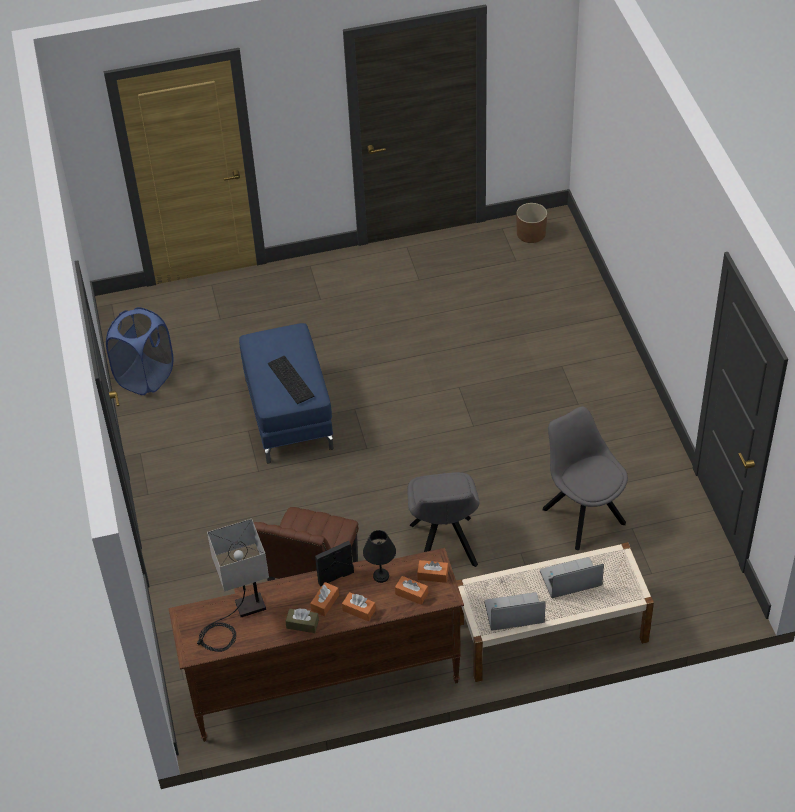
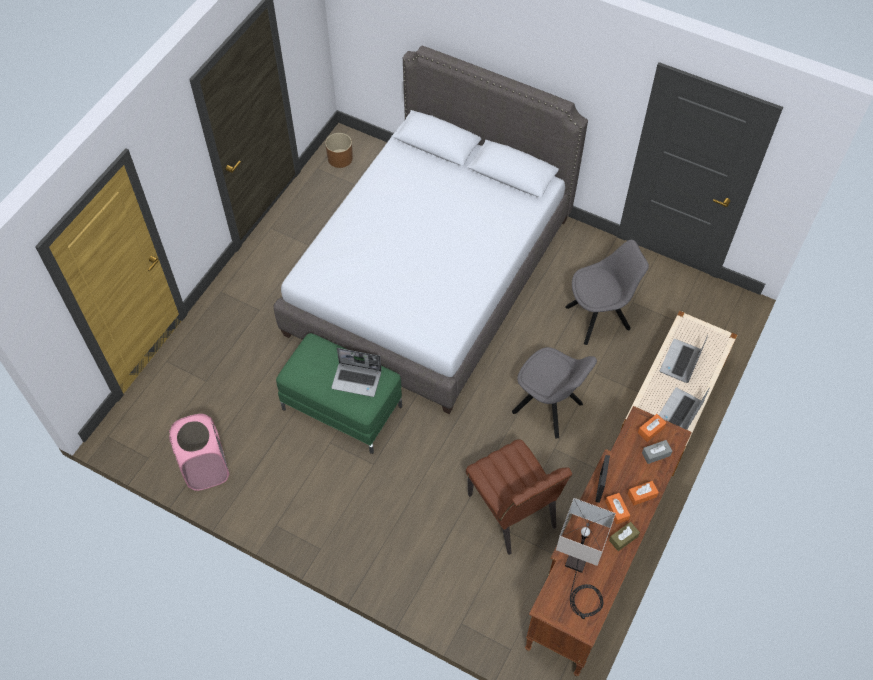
camera: 50 degrees left, 10 degrees up
(145, 377) = (206, 468): blue laundry basket -> pink laundry basket
(289, 414) = (343, 407): blue ottoman -> green ottoman
(292, 380) = (357, 380): keyboard -> laptop
(380, 576) = (623, 460): black table lamp -> none
(411, 594) = (656, 454): orange tissue box -> grey tissue box
(484, 373) = (429, 275): none -> grey bed
(582, 516) = (598, 318): grey chair -> grey chair turned 150 degrees clockwise

